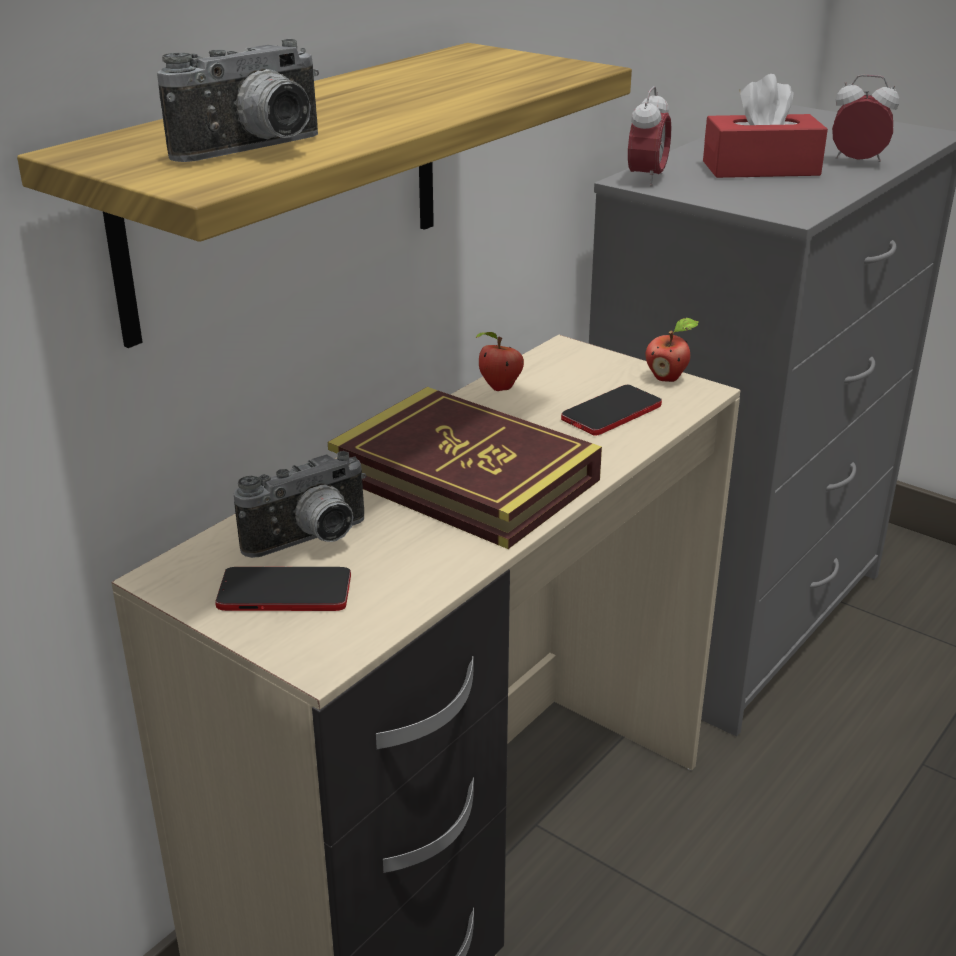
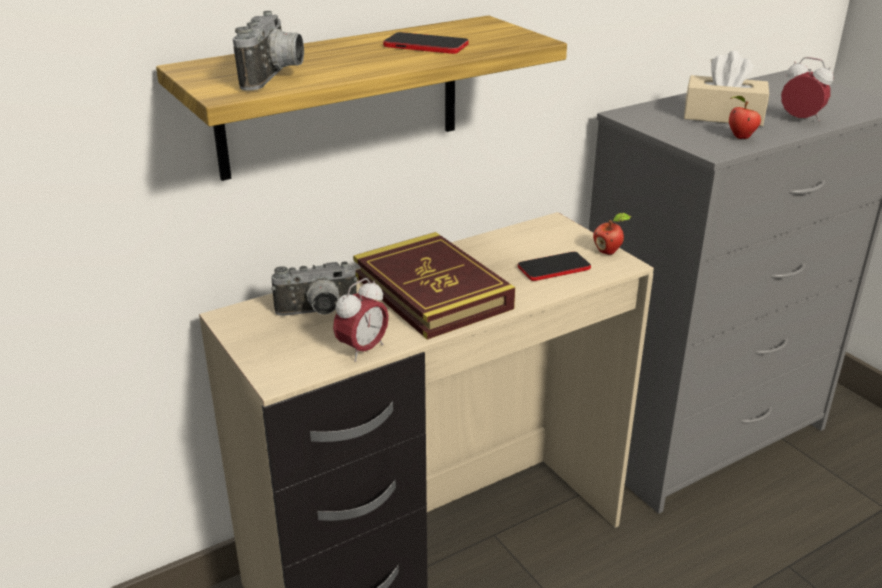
camera: 20 degrees right, 0 degrees up
(258, 151) = (275, 77): camera -> camera turned 60 degrees counterclockwise
(284, 592) = (284, 338): phone -> phone (426, 45)
(499, 388) = (493, 240): apple -> apple (740, 137)
(646, 179) = (634, 114): alarm clock -> alarm clock (362, 350)
(760, 168) = (723, 116): red tissue box -> beige tissue box

